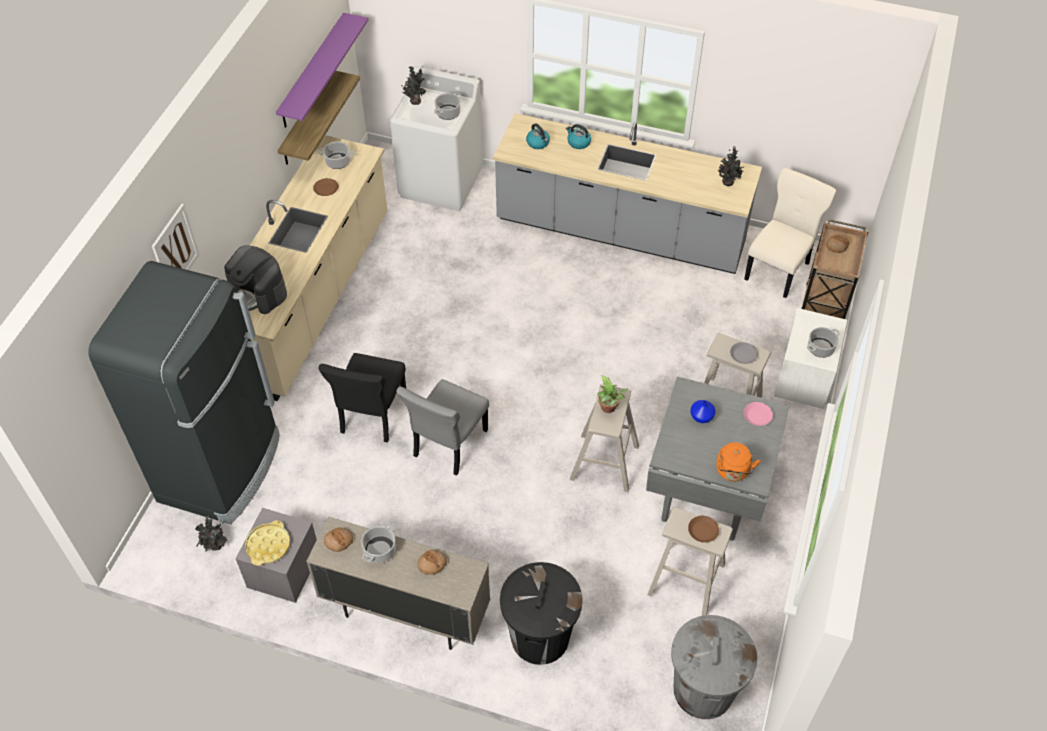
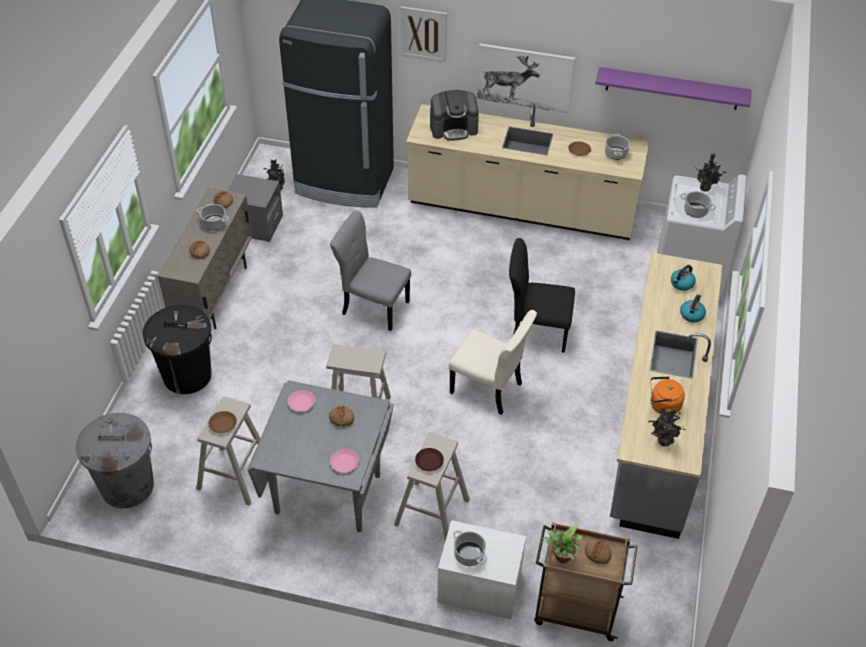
camera: 85 degrees right, 5 degrees down
(243, 190) = (525, 78): none -> picture
(259, 292) = (453, 128): coffee machine -> coffee machine turned 135 degrees counterclockwise
(268, 545) = (246, 188): yellow tray -> none
(306, 119) = (641, 114): shelf -> none
(372, 416) = (400, 257): black chair -> black chair (536, 331)
(609, 409) = (356, 358): potted plant -> potted plant (560, 558)
(681, 451) = (301, 402): none -> pink plate
(702, 417) = (341, 418): blue vase -> bread
(732, 472) = (278, 440): orange kettle -> orange kettle (662, 406)
(743, 355) = (429, 461): grey plate -> brown plate
(779, 269) = (635, 570): beige chair -> beige chair (488, 389)

